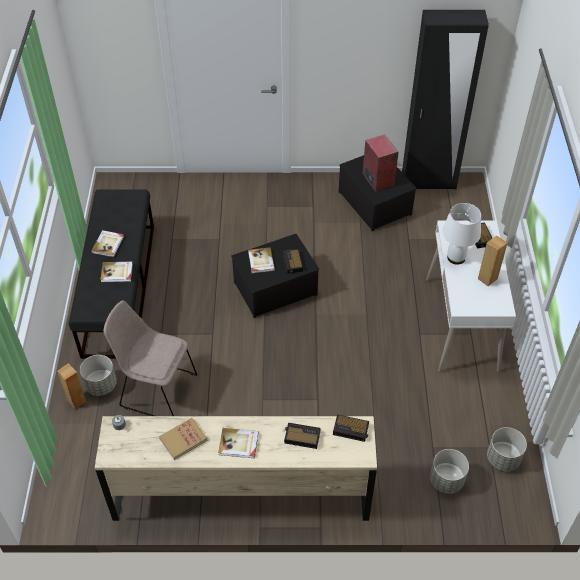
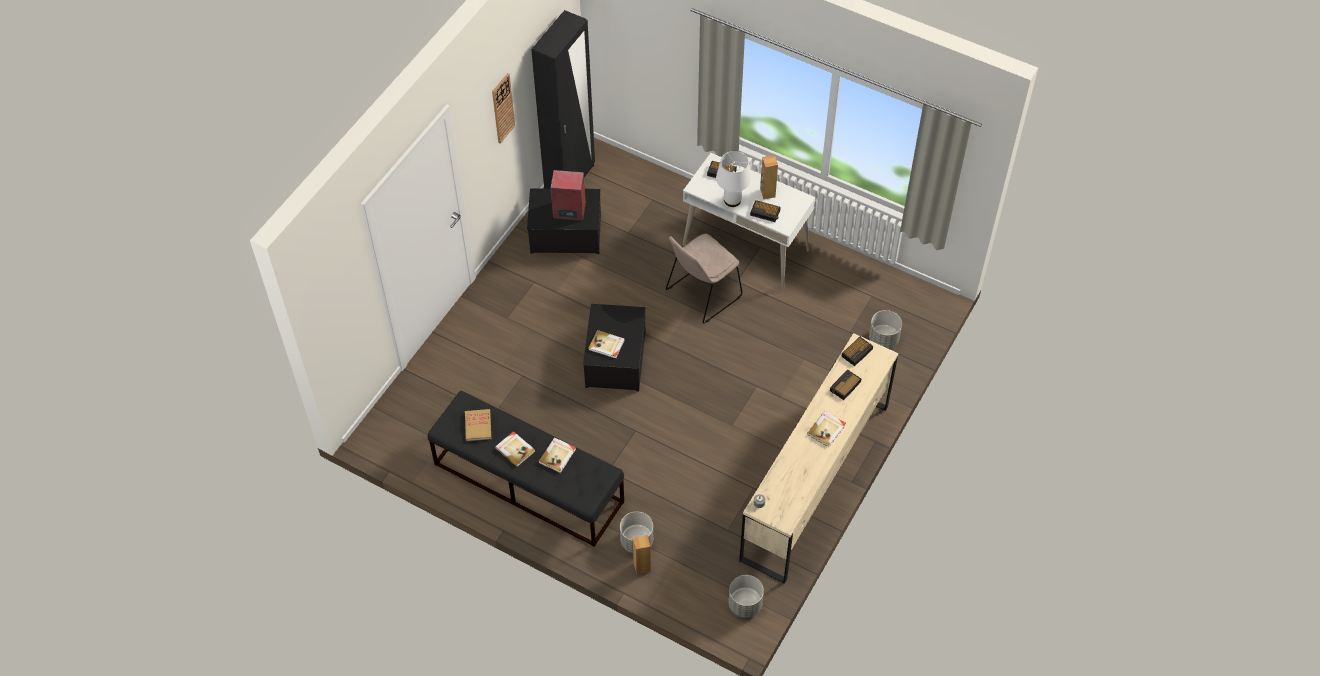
camera: 60 degrees left, 5 degrees up
(156, 389) = (669, 499): beige chair -> beige chair (701, 294)
(183, 439) = (800, 464): book -> book (478, 426)
(292, 263) = (625, 323): alarm clock -> alarm clock (765, 213)
(368, 40) = (502, 108): none -> wall clock
(503, 459) = (887, 293): grey planter -> grey planter (745, 604)

